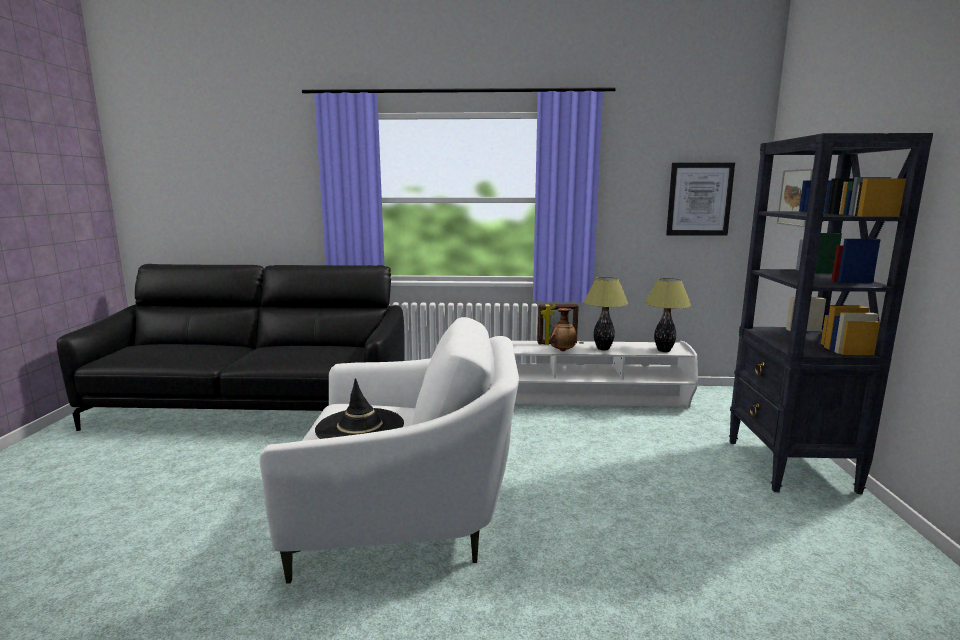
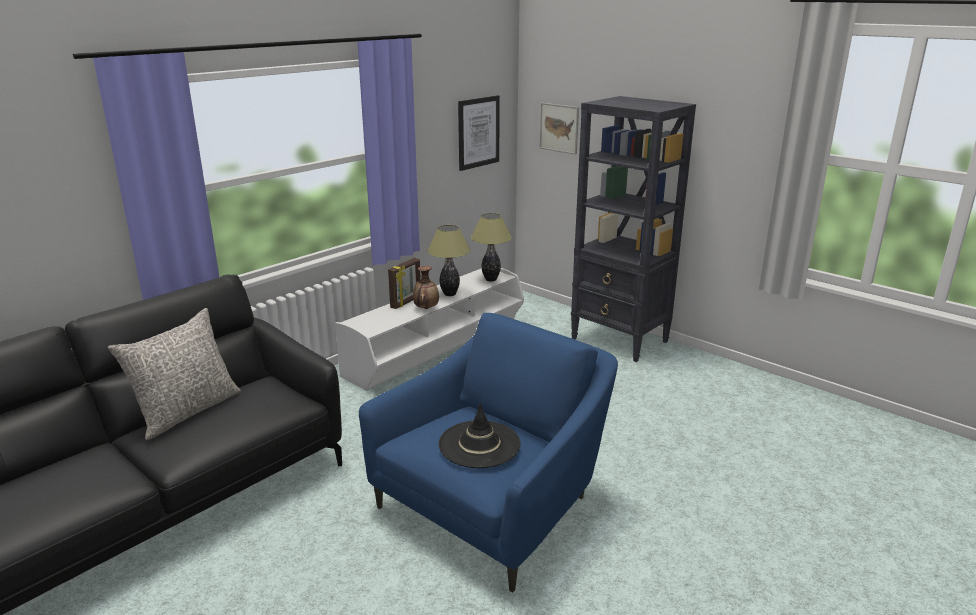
camera: 50 degrees left, 10 degrees up
(298, 345) = (187, 411): none -> grey pillow
(406, 517) = (495, 504): white armchair -> blue armchair

